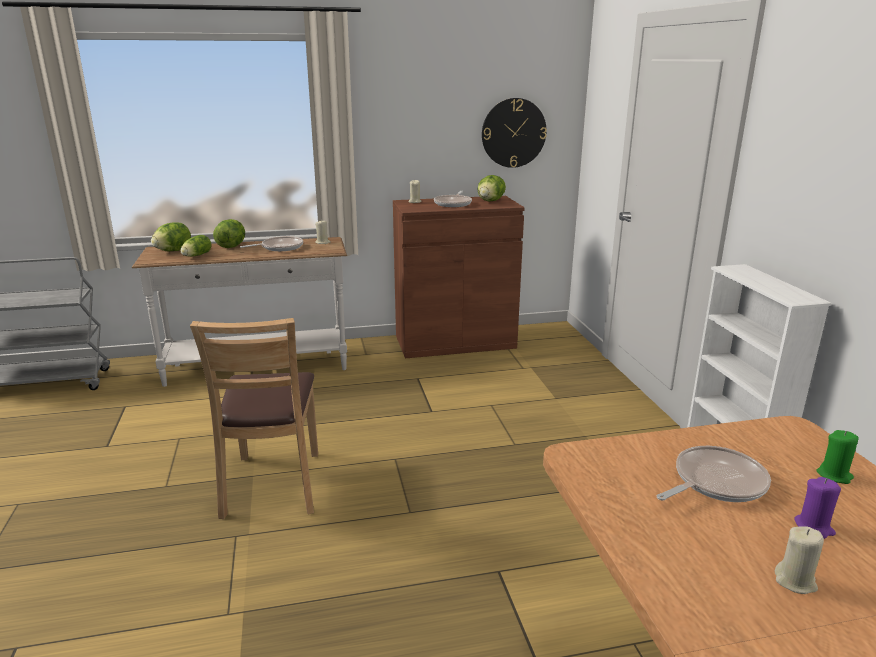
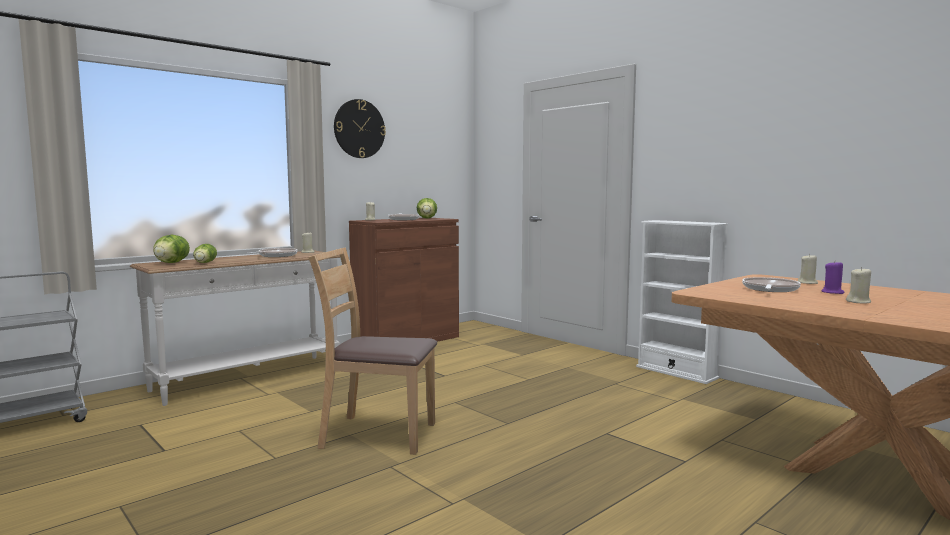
camera: 30 degrees left, 15 degrees down
(231, 246) = (226, 258): lettuce -> none
(273, 485) = (377, 435): brown chair -> brown chair turned 135 degrees clockwise
(513, 133) = (431, 169): wall clock -> wall clock (359, 129)
(834, 475) = (807, 283): green candle -> beige candle

